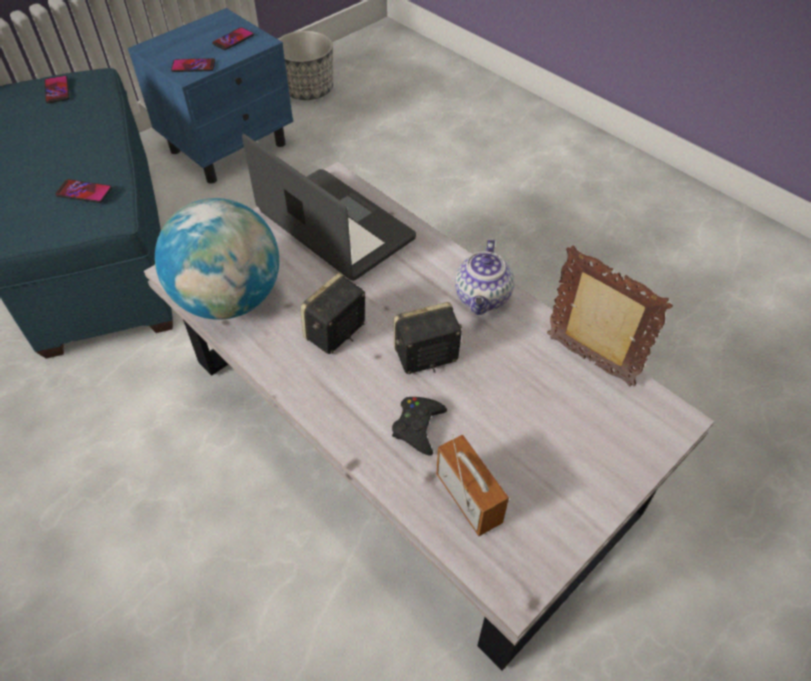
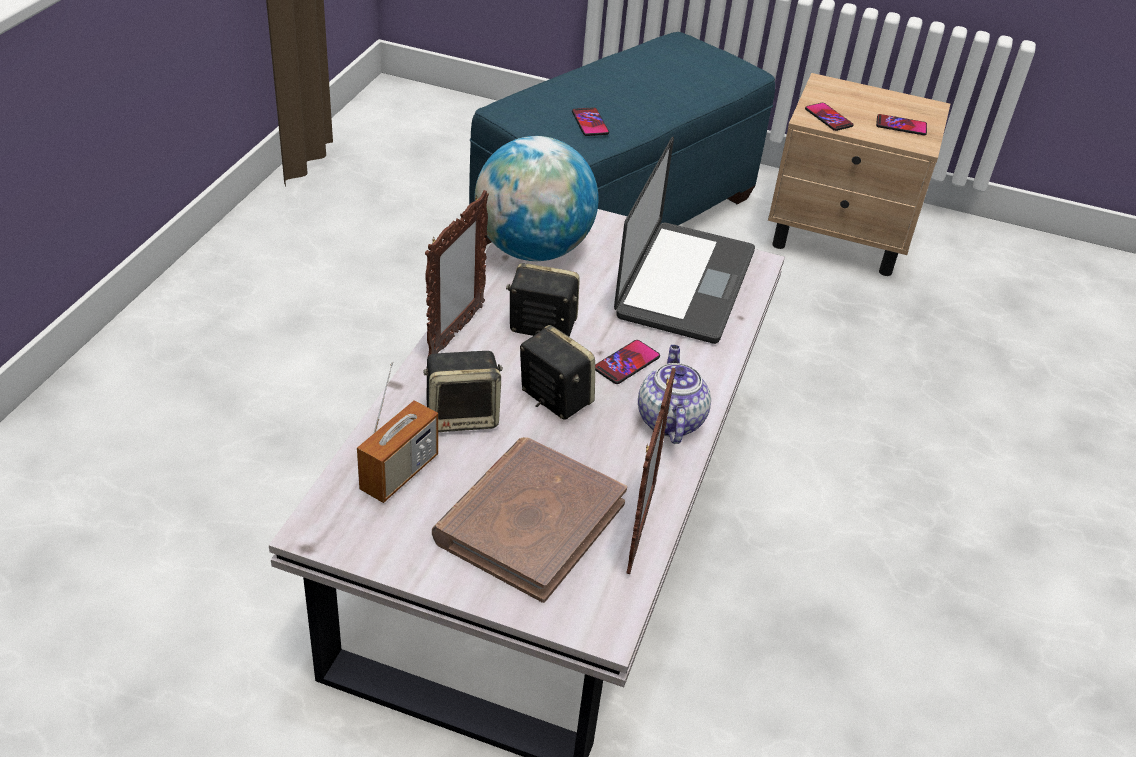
camera: 60 degrees right, 10 degrees down
(57, 90) = (704, 59): phone -> phone (626, 363)
(230, 147) = (840, 238): blue nightstand -> beige nightstand
(308, 90) = (999, 260): planter -> none
(309, 395) = (455, 333): none -> picture frame
(418, 427) = (463, 416): black game controller -> speaker
(483, 298) = (669, 420): teapot -> teapot turned 105 degrees clockwise
(558, 426) = (530, 522): none -> brown book

